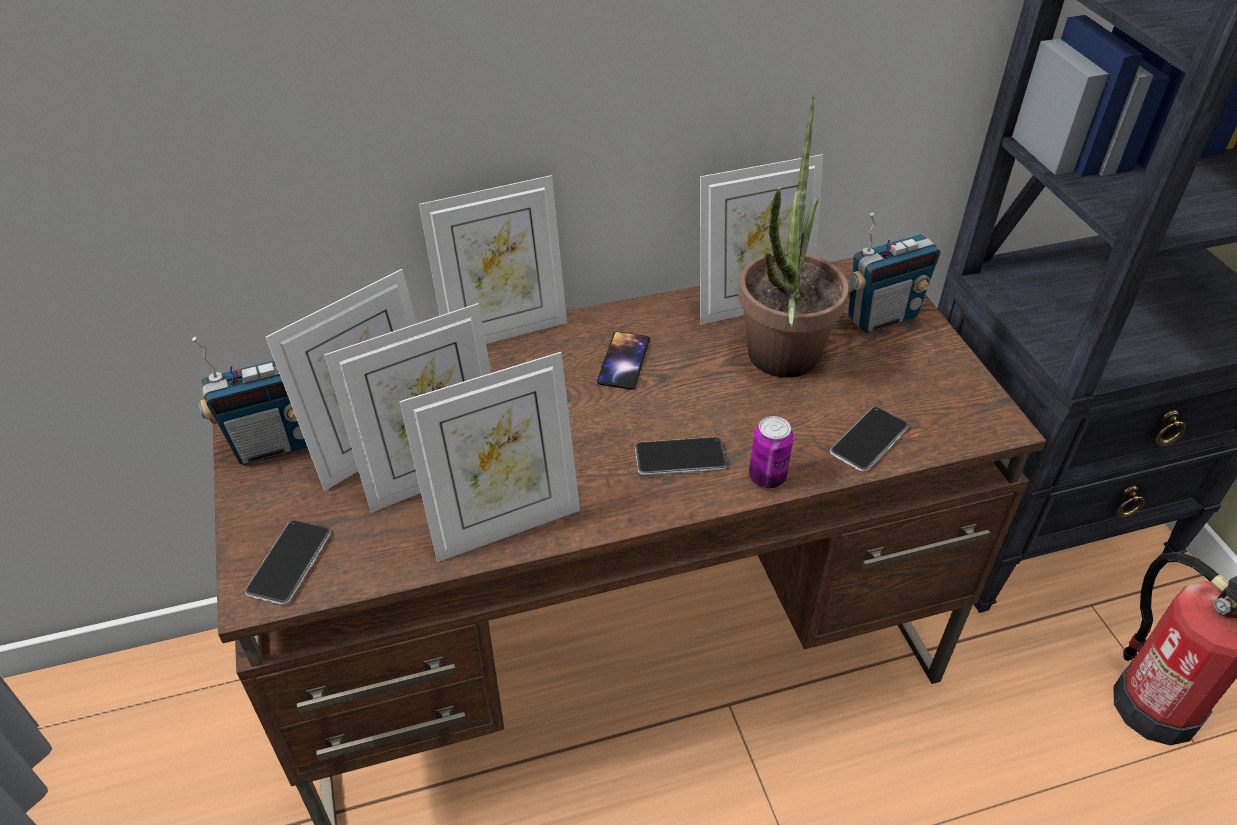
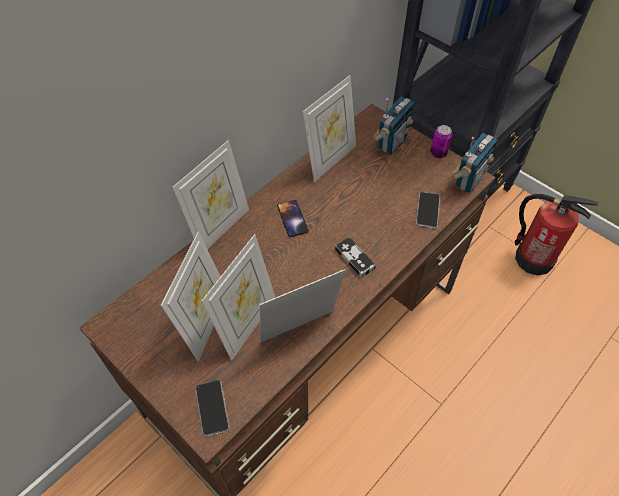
camera: 30 degrees left, 10 degrees up
(275, 444) = (150, 349): radio -> radio (468, 179)
(504, 524) = (300, 333): picture frame -> picture frame turned 150 degrees counterclockwise
(680, 458) = (354, 258): phone -> game controller
(767, 477) = (398, 250): can -> can (438, 153)
(778, 365) = (364, 188): potted plant -> none

